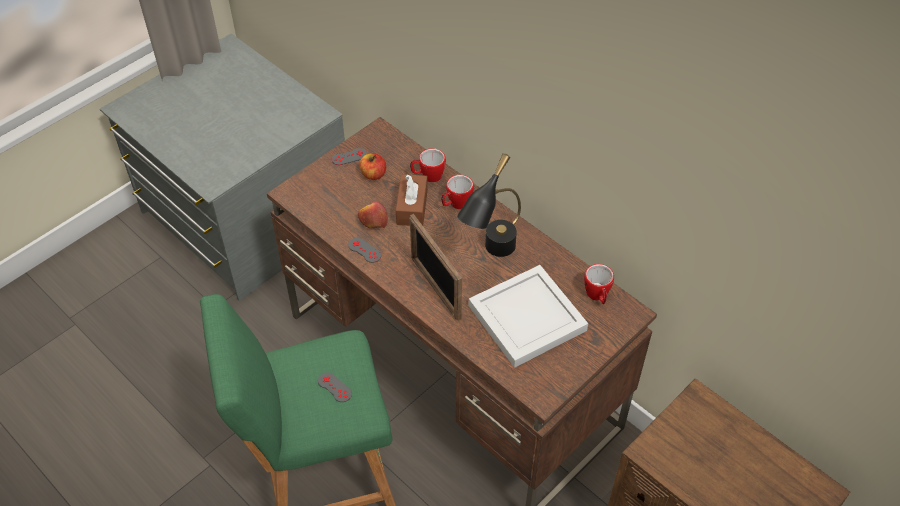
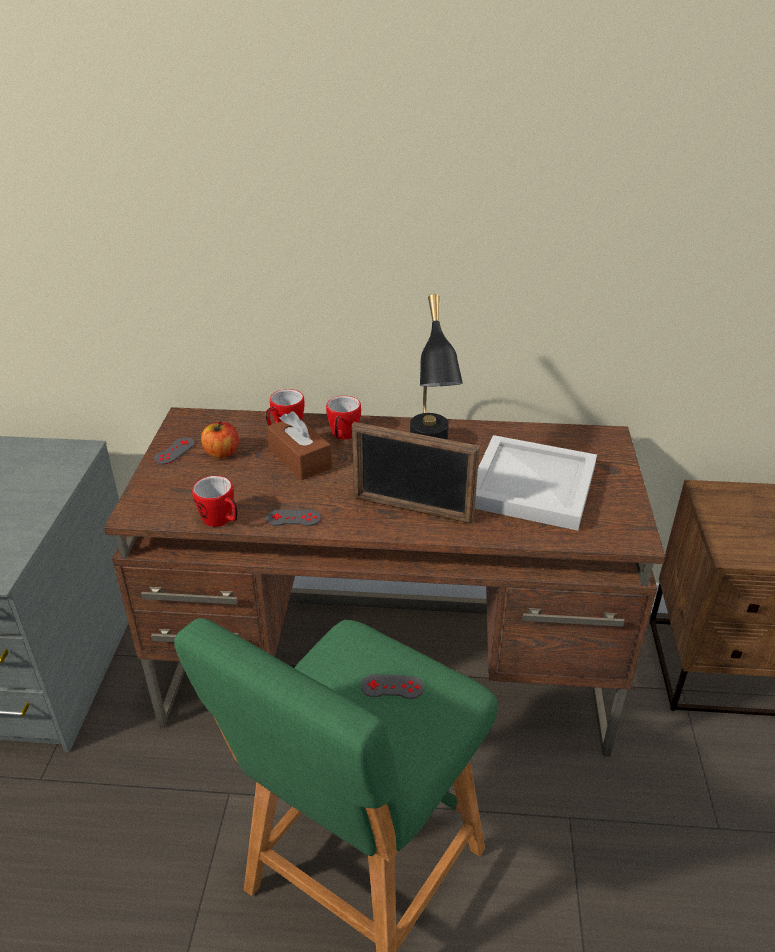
camera: 40 degrees left, 15 degrees down
(373, 220) = (270, 489): apple -> none
(597, 296) = (566, 438): mug -> mug (221, 521)

